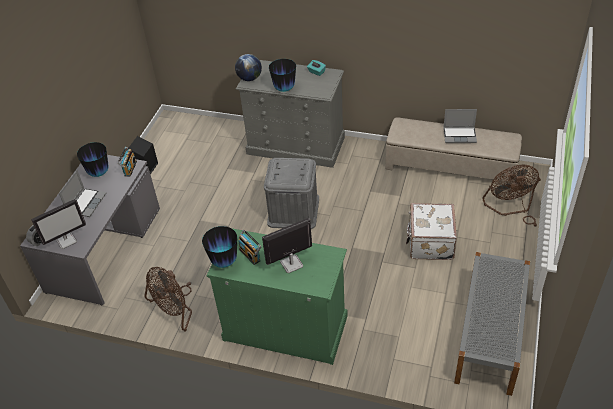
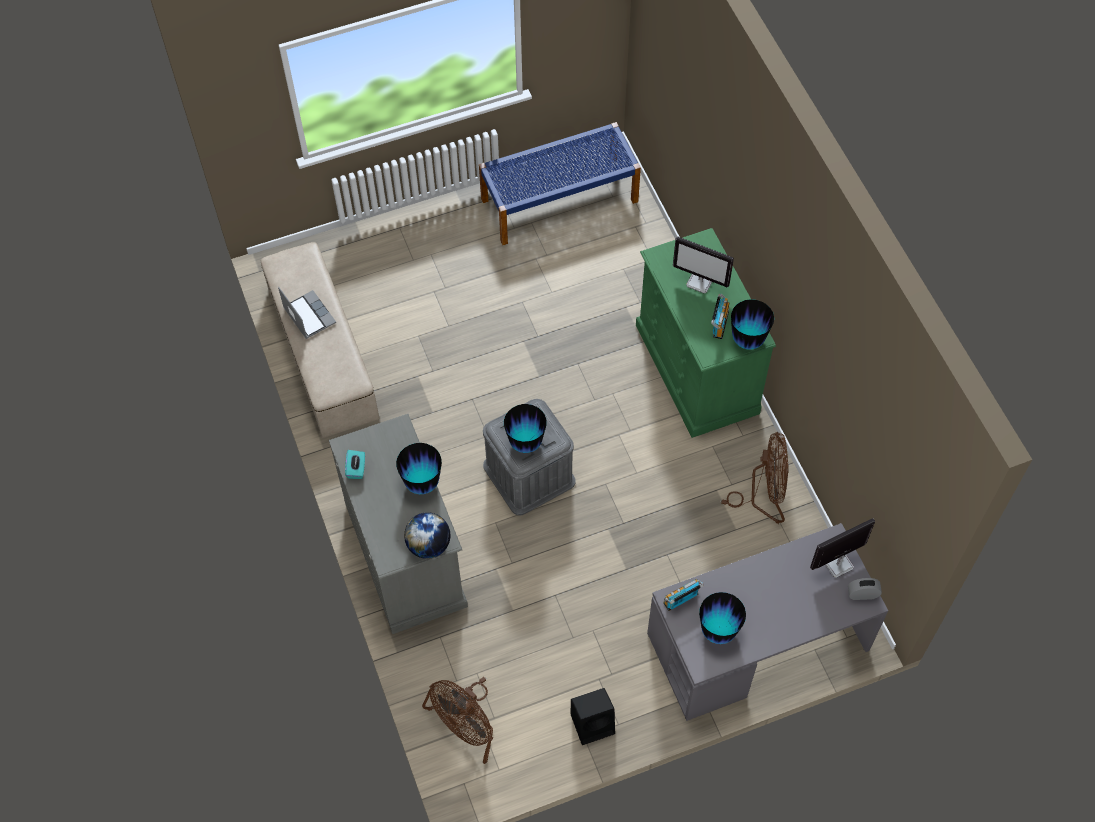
camera: 130 degrees left, 15 degrees up
(67, 240) = (837, 564): monitor -> monitor turned 45 degrees counterclockwise
(86, 203) = (772, 597): laptop -> none
(285, 168) = (525, 443): none -> vase
(429, 243) = (474, 307): white suitcase -> none
(490, 335) = (559, 200): grey bench -> blue bench
(514, 208) = (357, 257): brown fan -> brown fan (466, 721)

